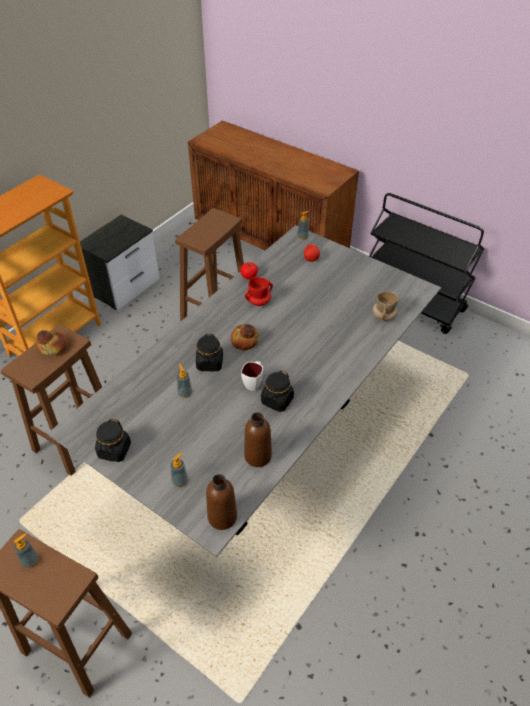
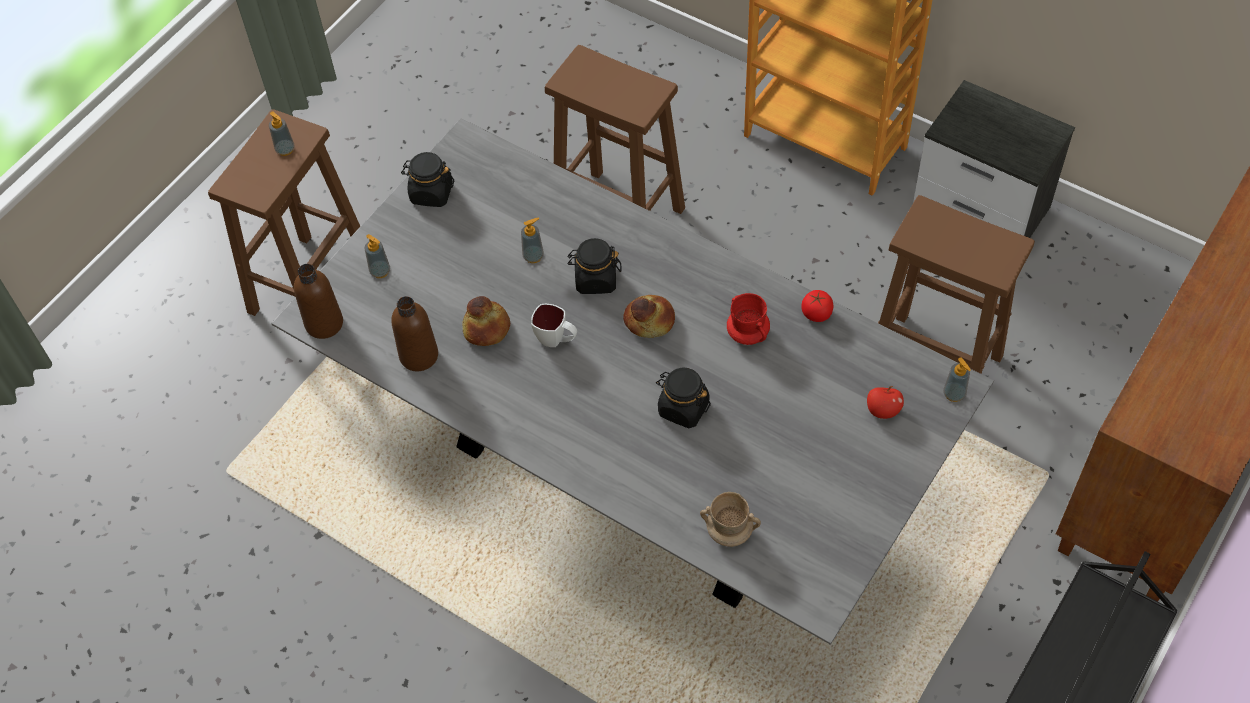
camera: 90 degrees right, 10 degrees up
(52, 347) = (625, 89): bread -> bread (486, 328)
(277, 401) = (521, 373): black jar -> black jar (683, 408)

